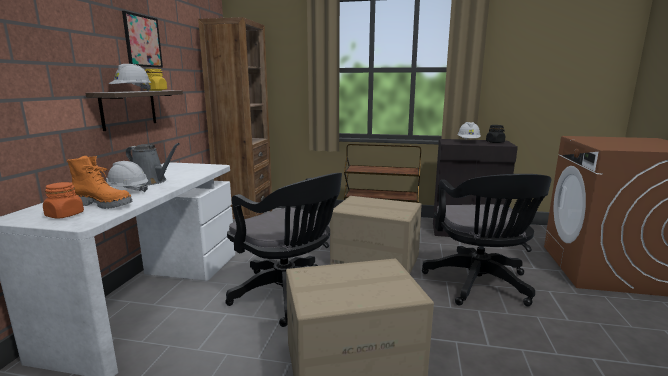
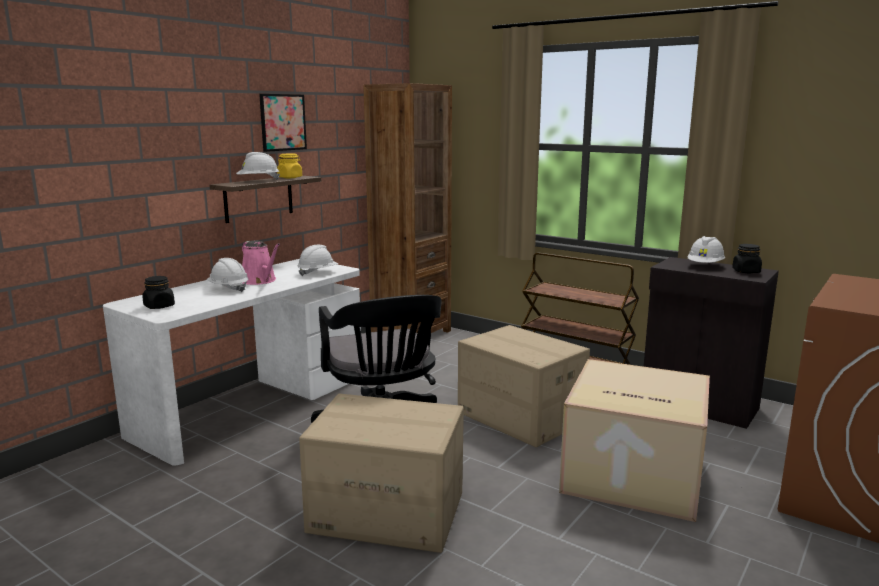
camera: 25 degrees right, 0 degrees up
(65, 215) = (159, 306): orange jar -> black jar
(104, 204) = (197, 300): orange boot -> none
(151, 181) = (260, 281): grey watering can -> pink watering can
(198, 171) = (318, 273): none -> white hard hat
(479, 285) = (630, 475): black office chair -> cardboard box

